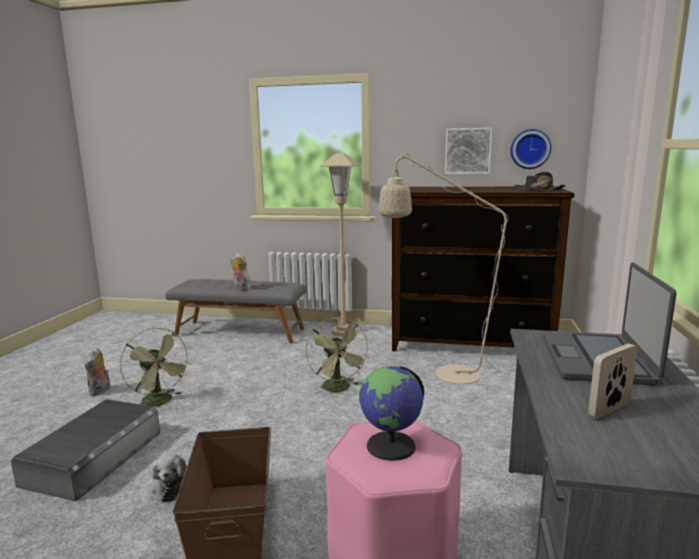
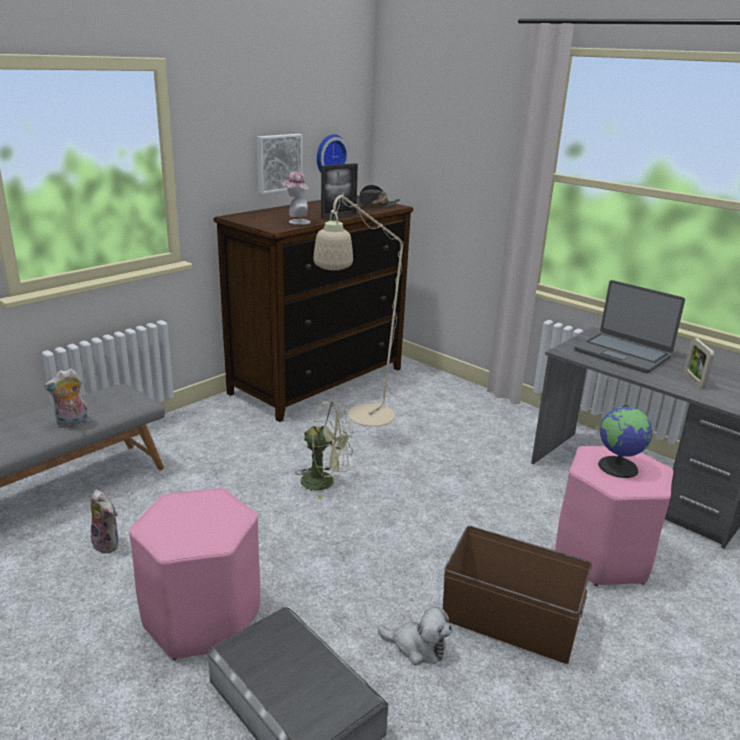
camera: 60 degrees left, 10 degrees up
(100, 391) = (84, 675): plush toy -> plush toy (108, 544)
(161, 402) = (202, 617): green fan -> pink stool
(343, 332) = (187, 427): beige floor lamp -> none
(431, 190) = (296, 222): none -> hat
(476, 191) = (338, 216): none -> picture frame

